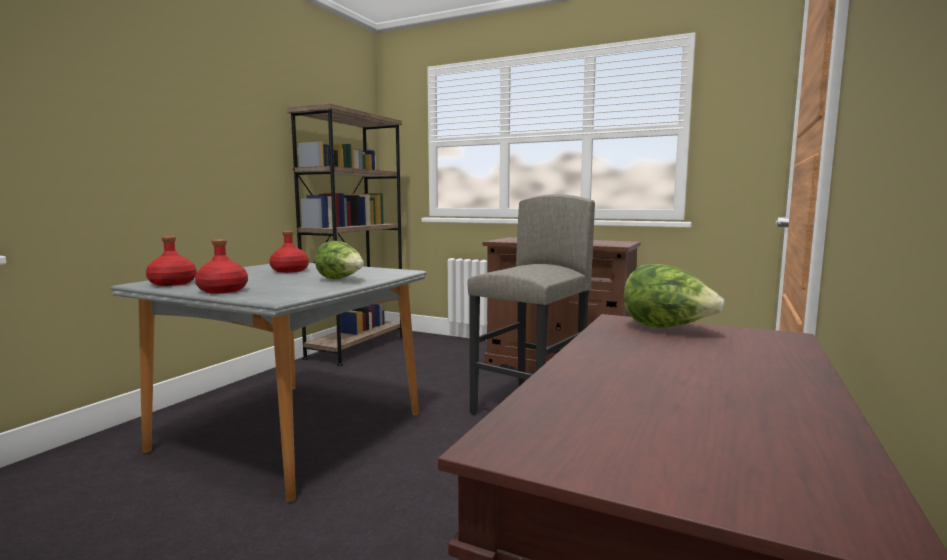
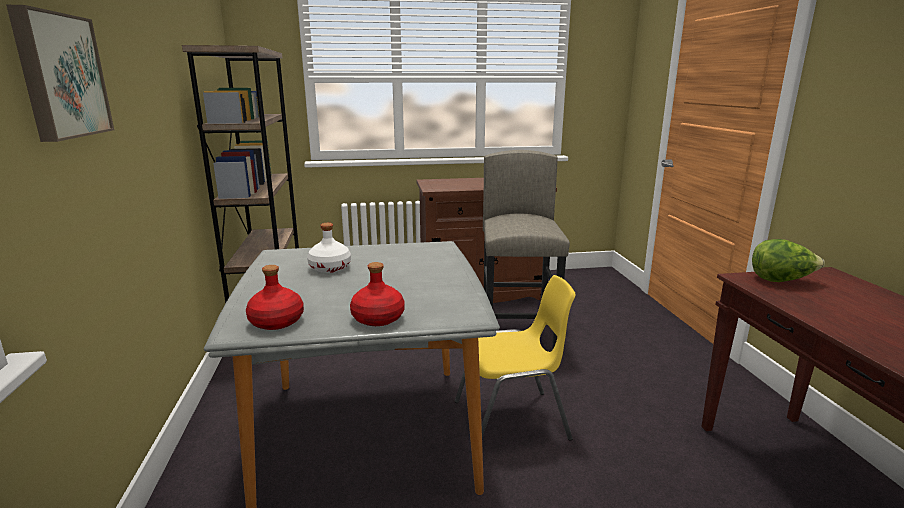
camera: 35 degrees left, 10 degrees up
(107, 104) = (60, 76): none -> picture
(289, 271) = (330, 268): red bottle -> white bottle
(340, 280) = (430, 272): lettuce -> none
(408, 464) = (512, 421): none -> yellow chair

